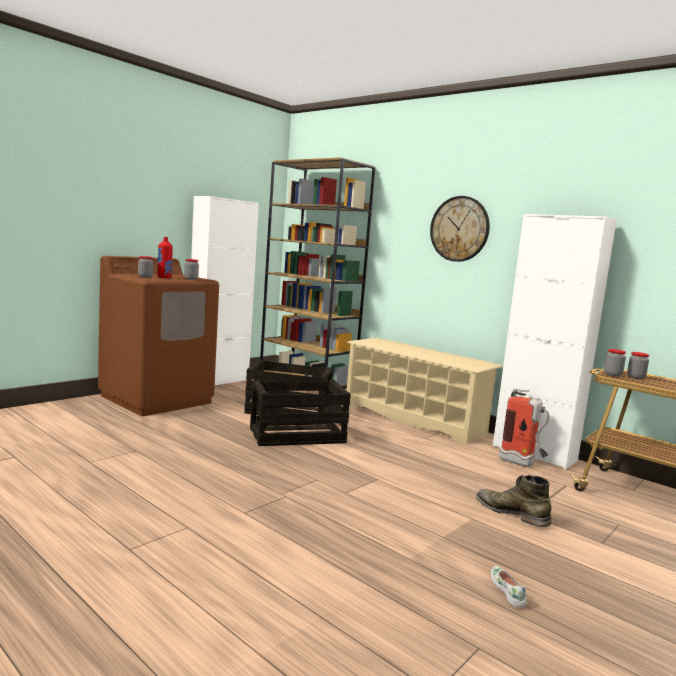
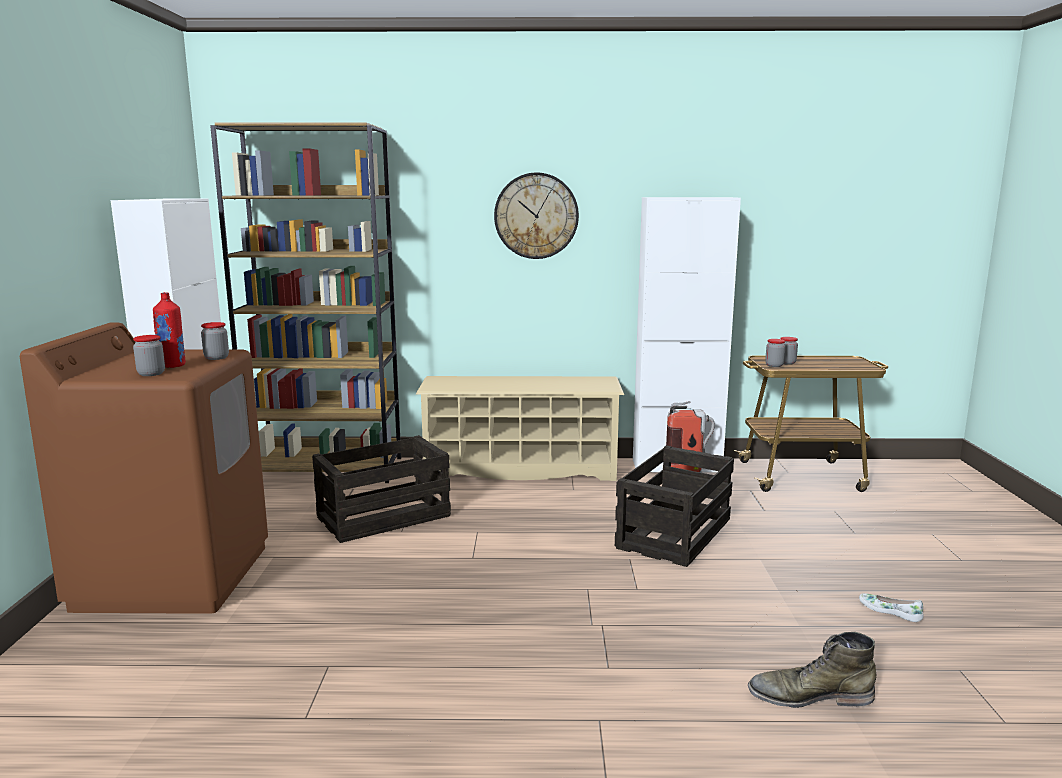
camera: 40 degrees left, 5 degrees up
(296, 435) = (459, 545): crate -> crate (674, 534)
(511, 512) = (769, 537): green boot -> green boot (809, 696)

